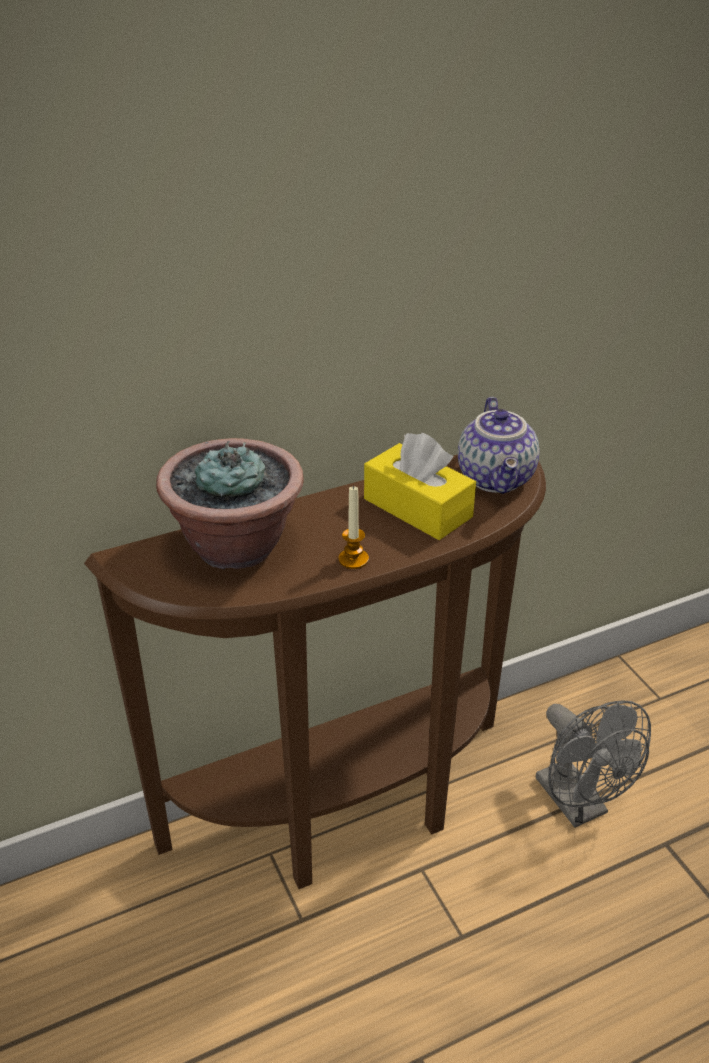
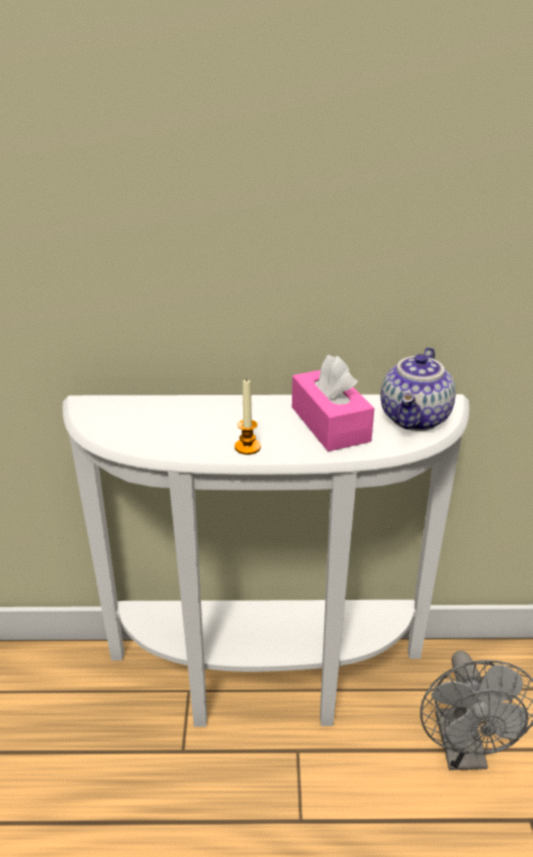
camera: 25 degrees right, 5 degrees down
(236, 546) = (168, 415): potted plant -> none
(352, 813) = (266, 684): brown console table -> white console table
(417, 508) = (330, 424): yellow tissue box -> pink tissue box

